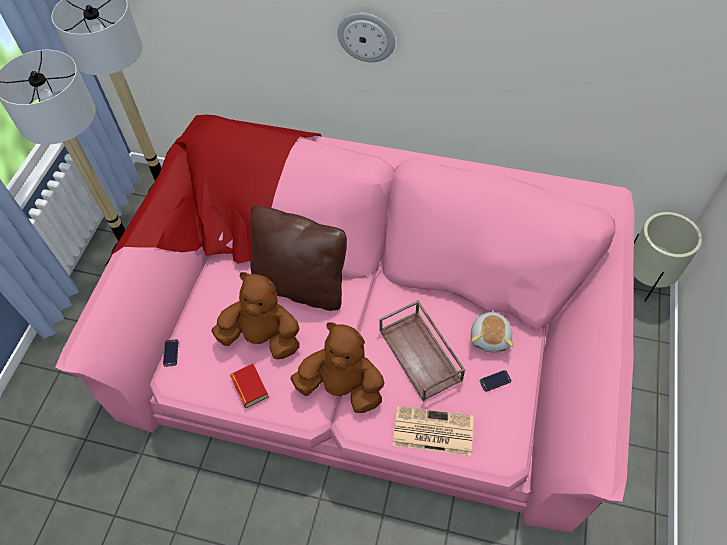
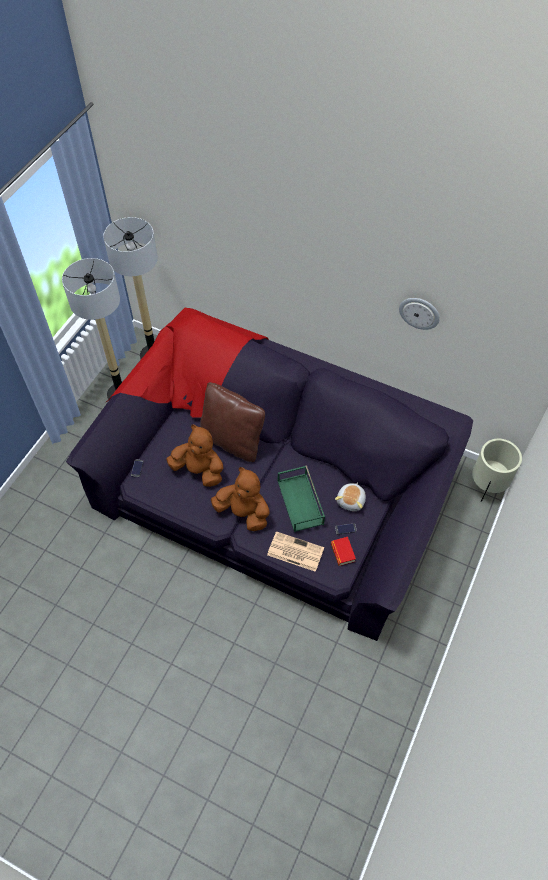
camera: 10 degrees right, 0 degrees up
(250, 387) = (183, 500): book -> book (342, 552)
(366, 36) = (305, 283): wall clock -> wall clock (419, 312)
(367, 334) = (273, 485): pink sofa -> black sofa
(421, 355) = (301, 502): brown tray -> green tray

